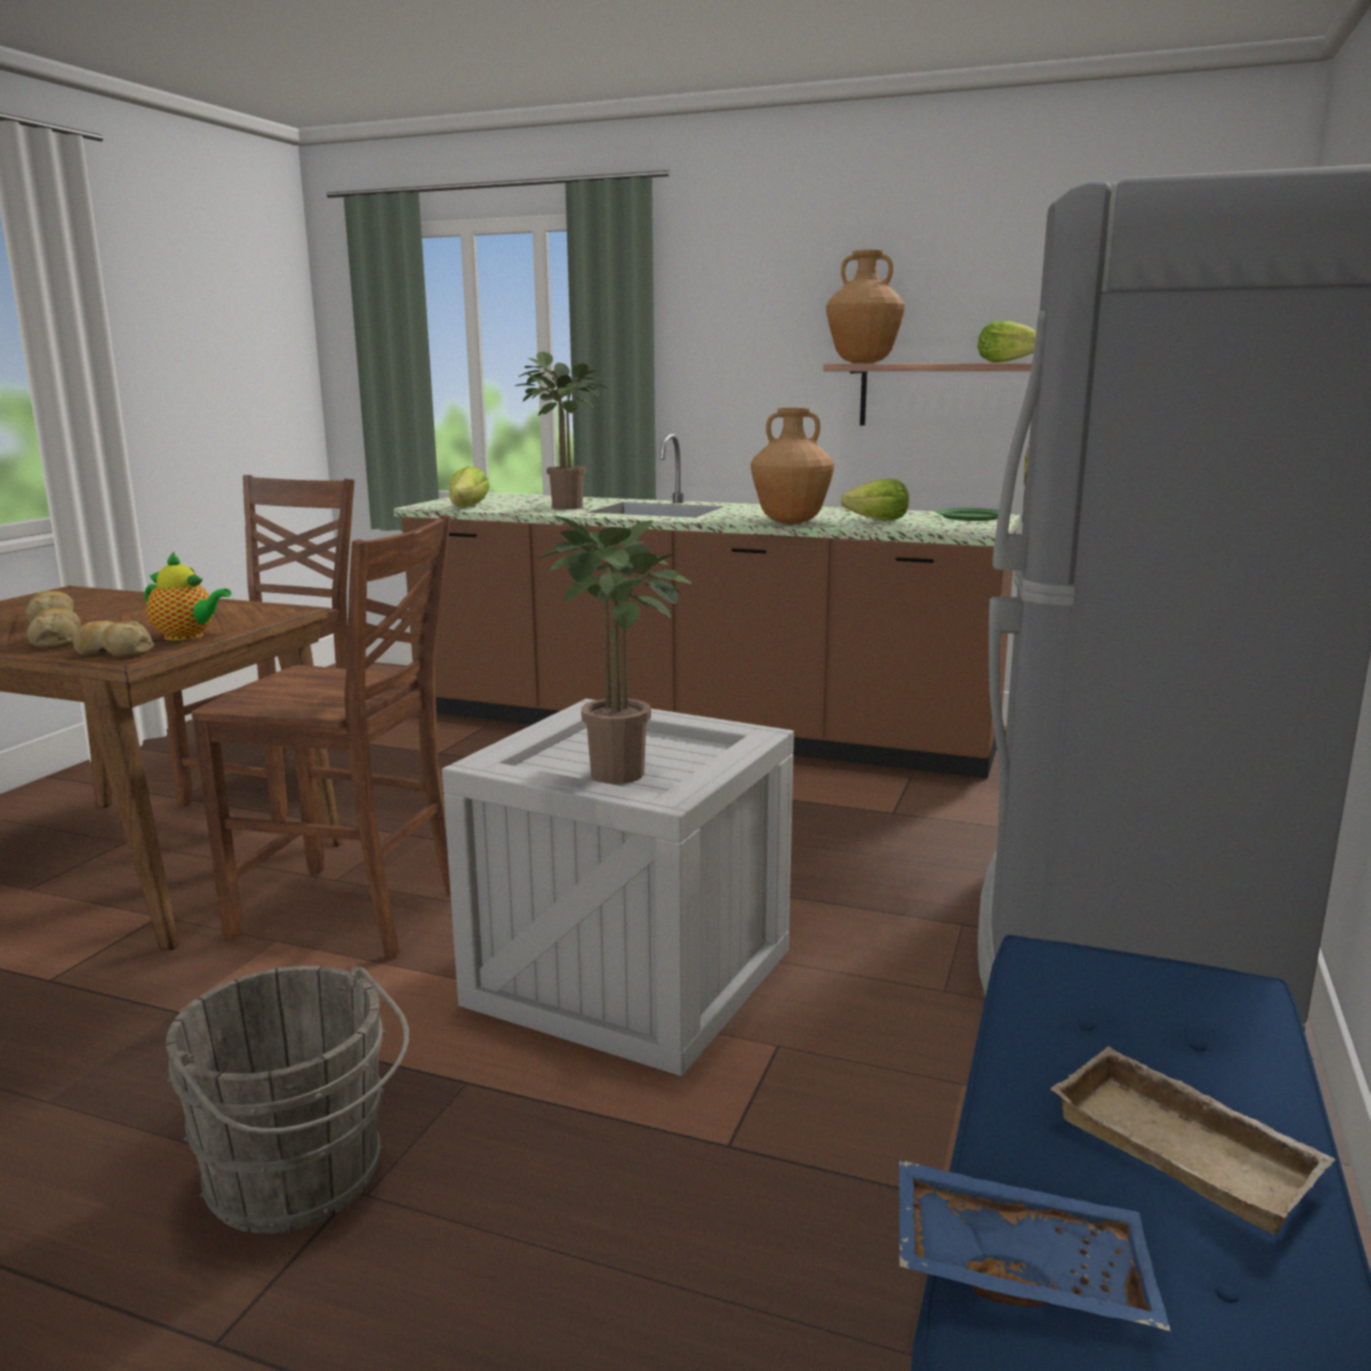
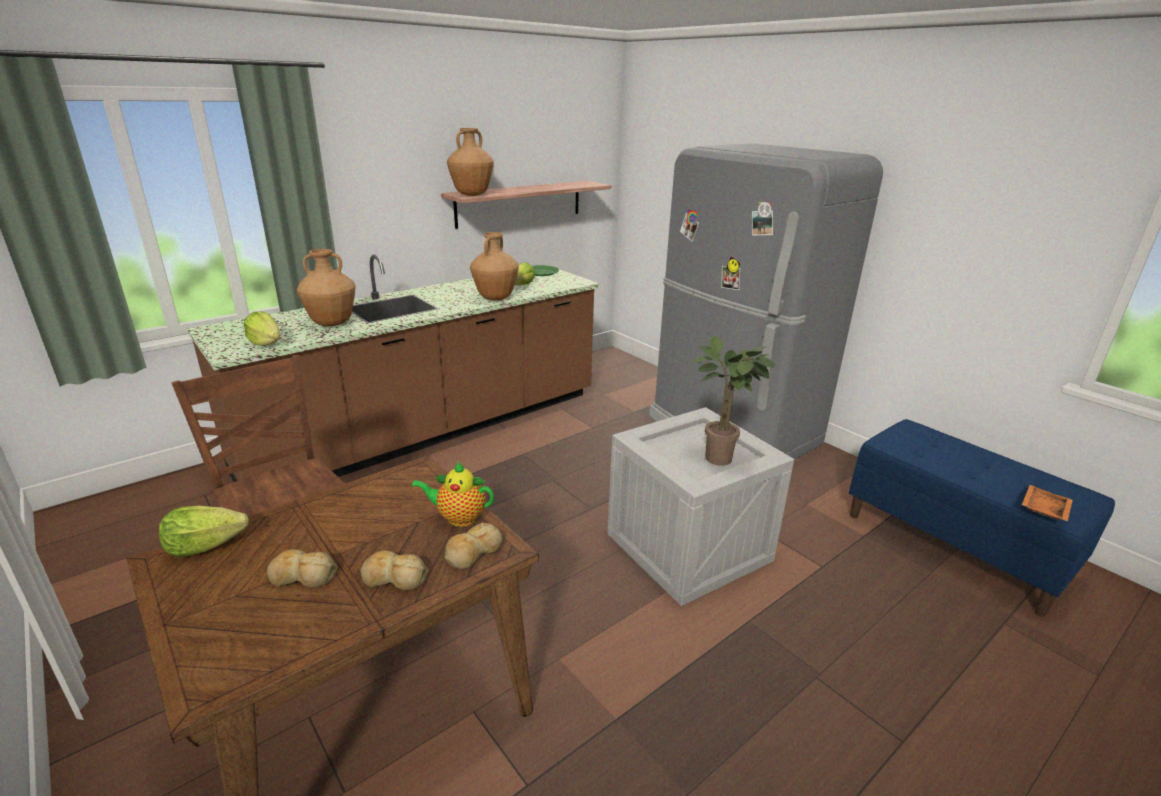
camera: 60 degrees left, 10 degrees up
(187, 637) = (458, 517): teapot -> teapot turned 135 degrees counterclockwise
(301, 1179) = (802, 693): grey bucket -> none
(352, 915) = (550, 620): brown chair -> none
(561, 507) = (331, 323): potted plant -> brown vase
(1006, 362) = (533, 188): lettuce -> lettuce (205, 546)
(1020, 1266) = (1042, 509): blue tray -> orange tray
(1189, 1148) = (991, 468): beige tray -> none

